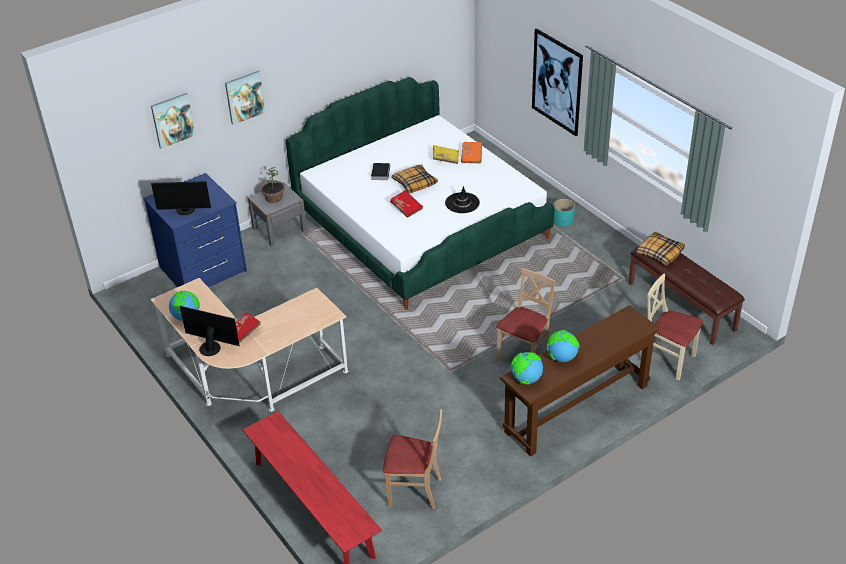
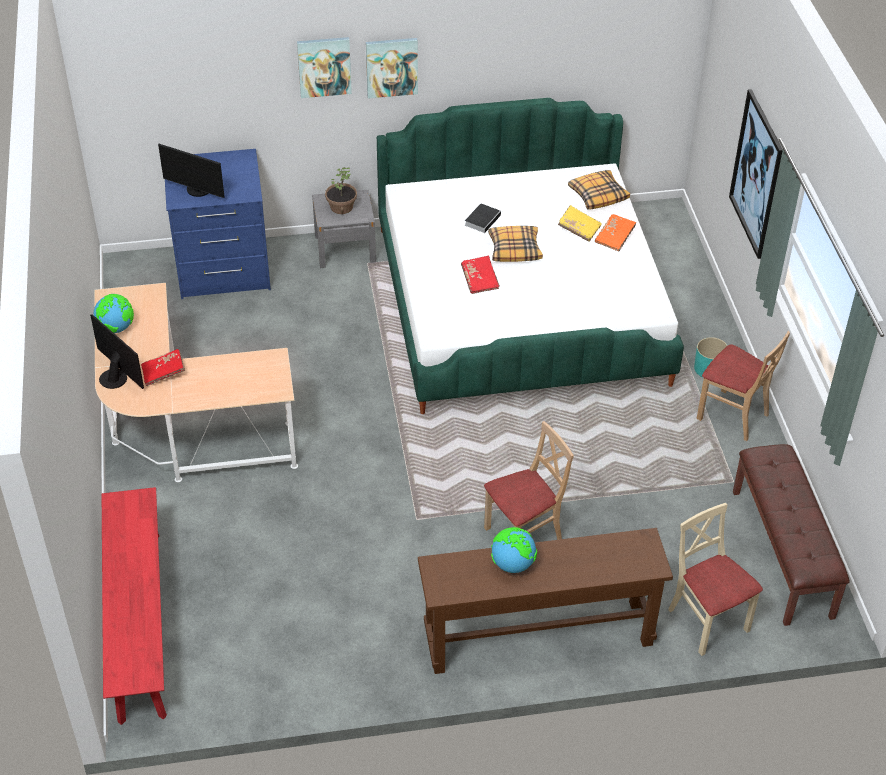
camera: 25 degrees right, 5 degrees up
(172, 120) = (216, 70): picture -> picture (391, 67)
(414, 491) = (267, 655): beige chair -> beige chair (733, 415)
(462, 203) = (554, 299): black hat -> none
(526, 379) = (446, 575): globe -> none
(659, 253) = (775, 468): pillow -> pillow (598, 195)

